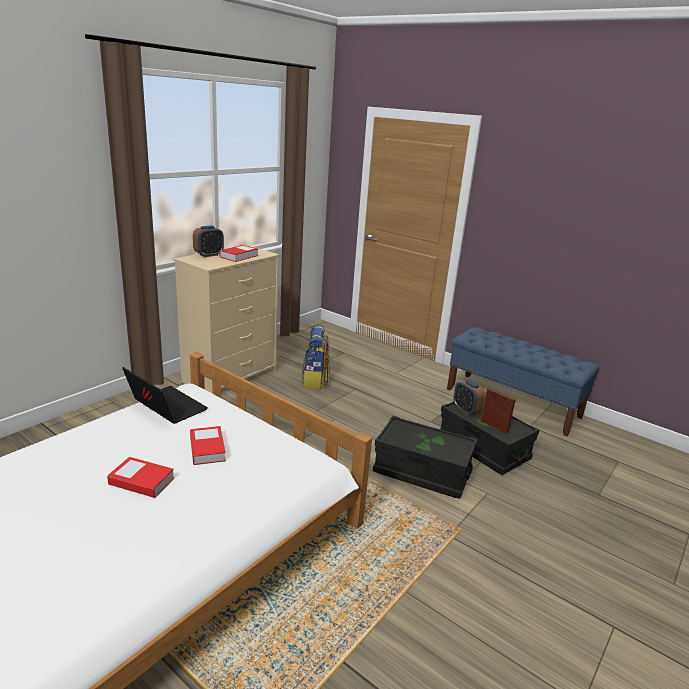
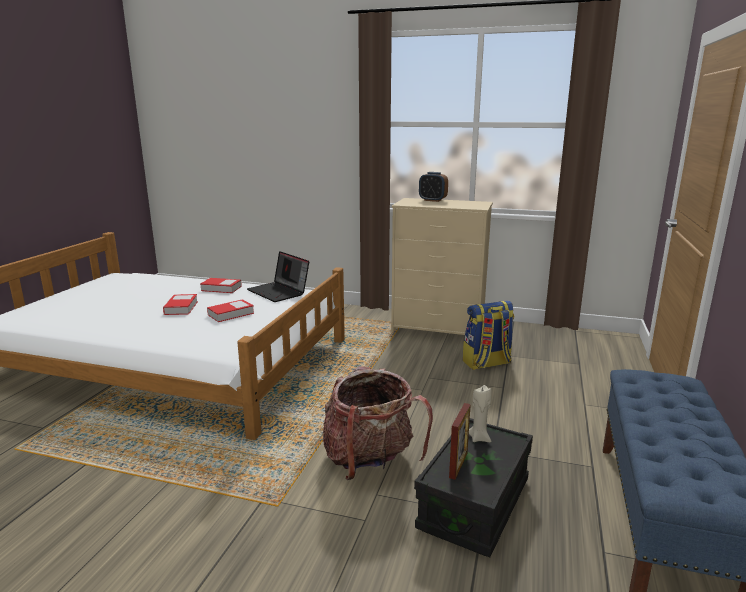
camera: 70 degrees right, 5 degrees down
(165, 407) = (279, 292): laptop -> laptop turned 120 degrees clockwise
(239, 256) = (449, 204): book -> book (221, 288)
(422, 472) = (370, 461): black storage box -> backpack
(466, 410) = (479, 438): alarm clock -> beige candle

